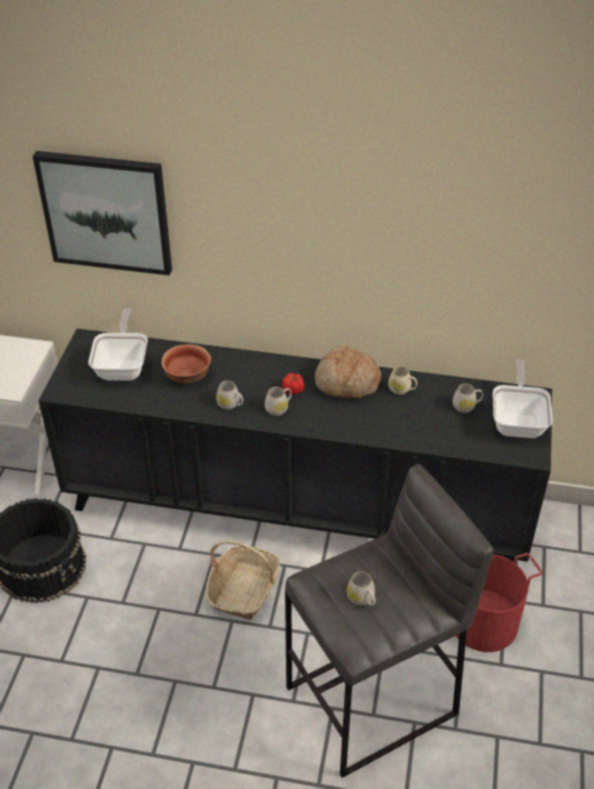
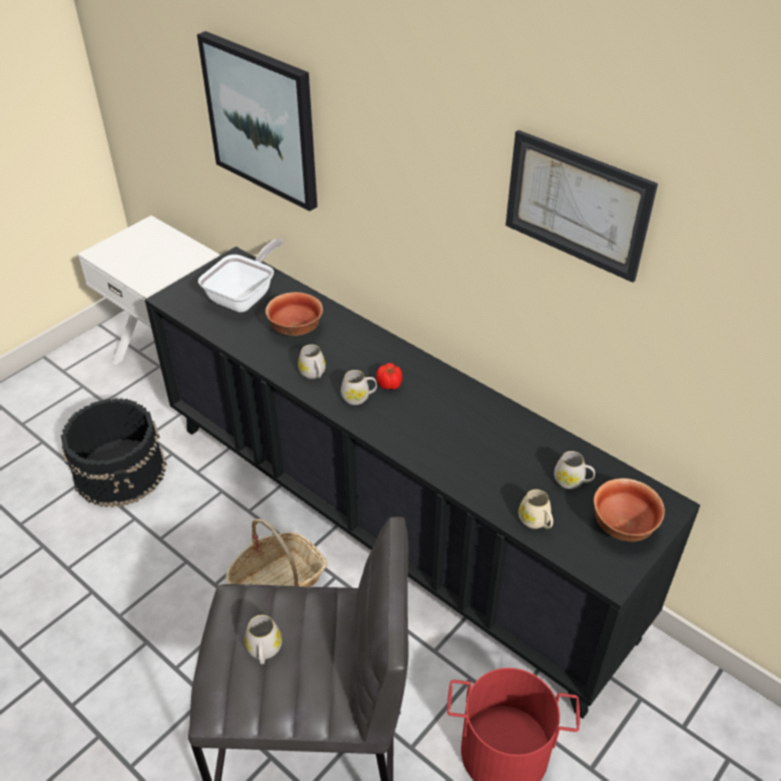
camera: 30 degrees right, 0 degrees up
(346, 383) = (453, 399): bread -> none
(402, 389) = (510, 431): beige mug -> beige mug (536, 522)
(427, 208) = (577, 205): none -> picture
(518, 421) = (624, 526): frying pan -> bowl

